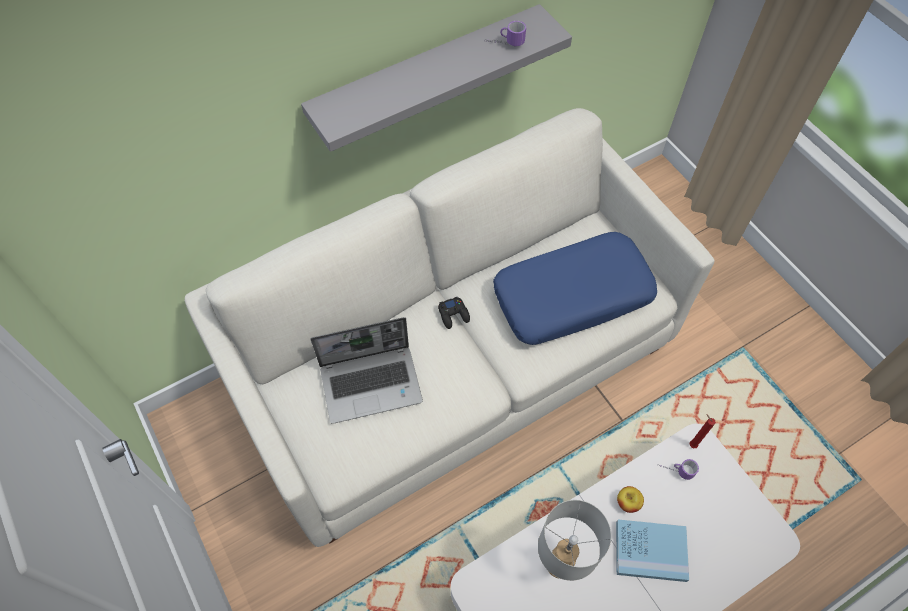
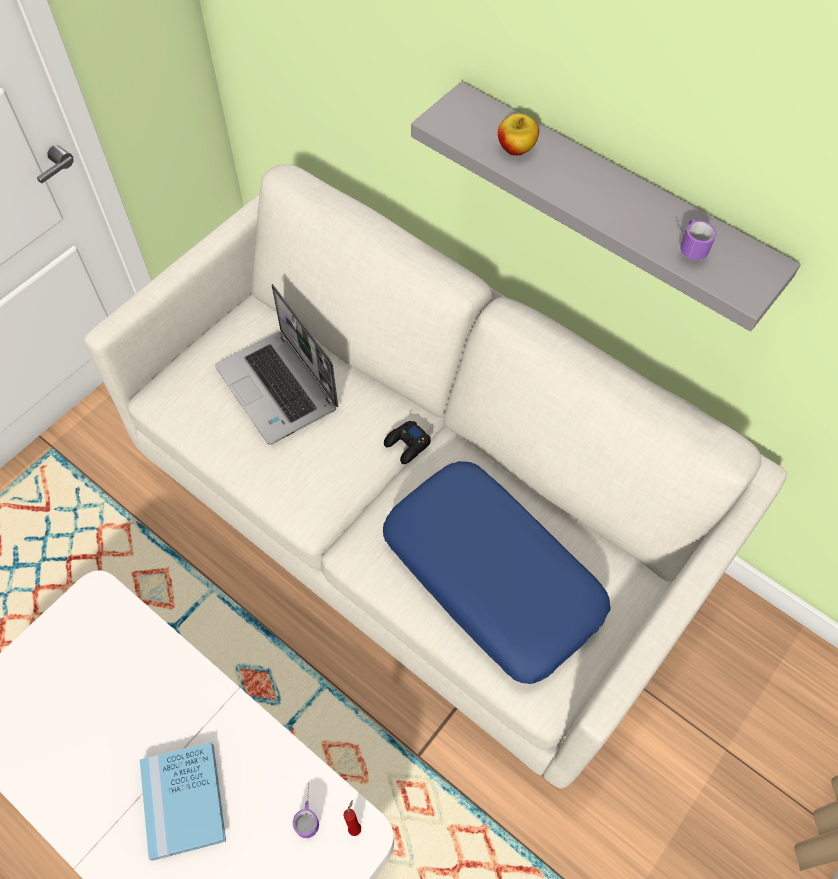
camera: 70 degrees right, 0 degrees up
(560, 565) = (141, 688): grey table lamp -> none
(627, 503) = (243, 754): apple -> apple (516, 148)

